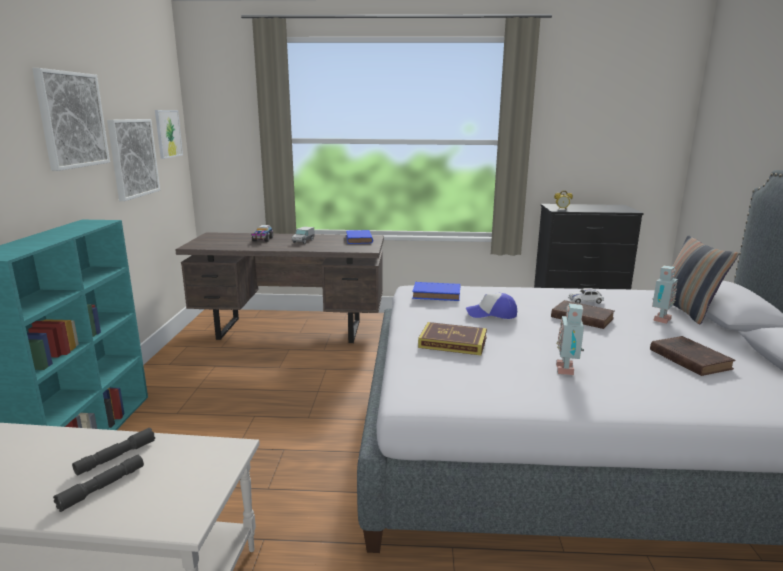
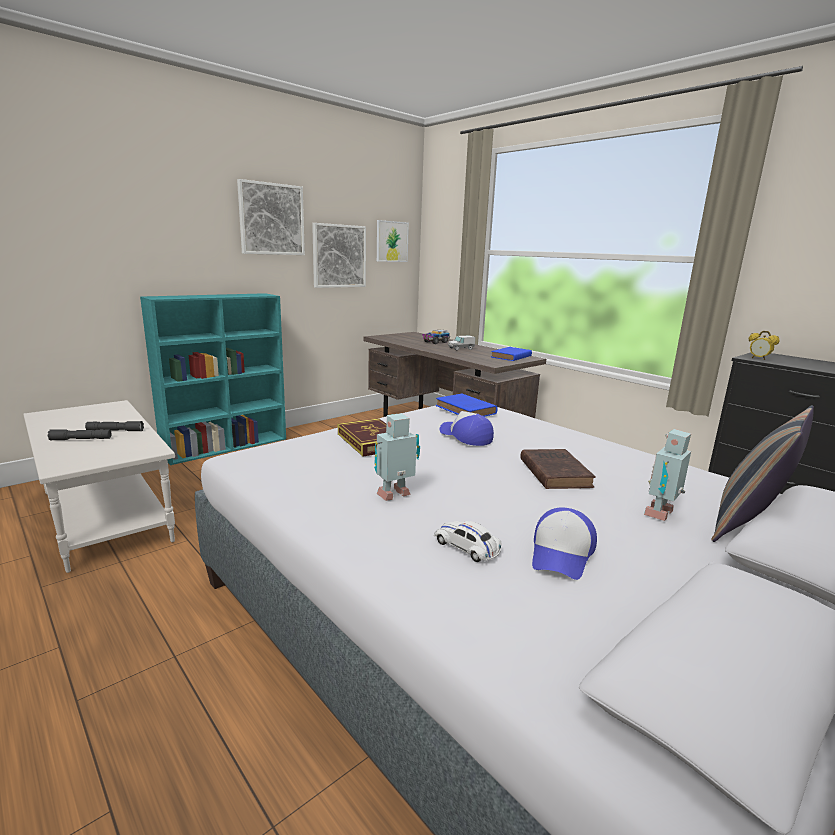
camera: 45 degrees right, 0 degrees up
(585, 301) = (615, 465): white toy car -> white toy car (466, 547)
(659, 320) = (662, 514): toy robot -> toy robot turned 135 degrees clockwise
(688, 359) = (562, 554): brown book -> cap

